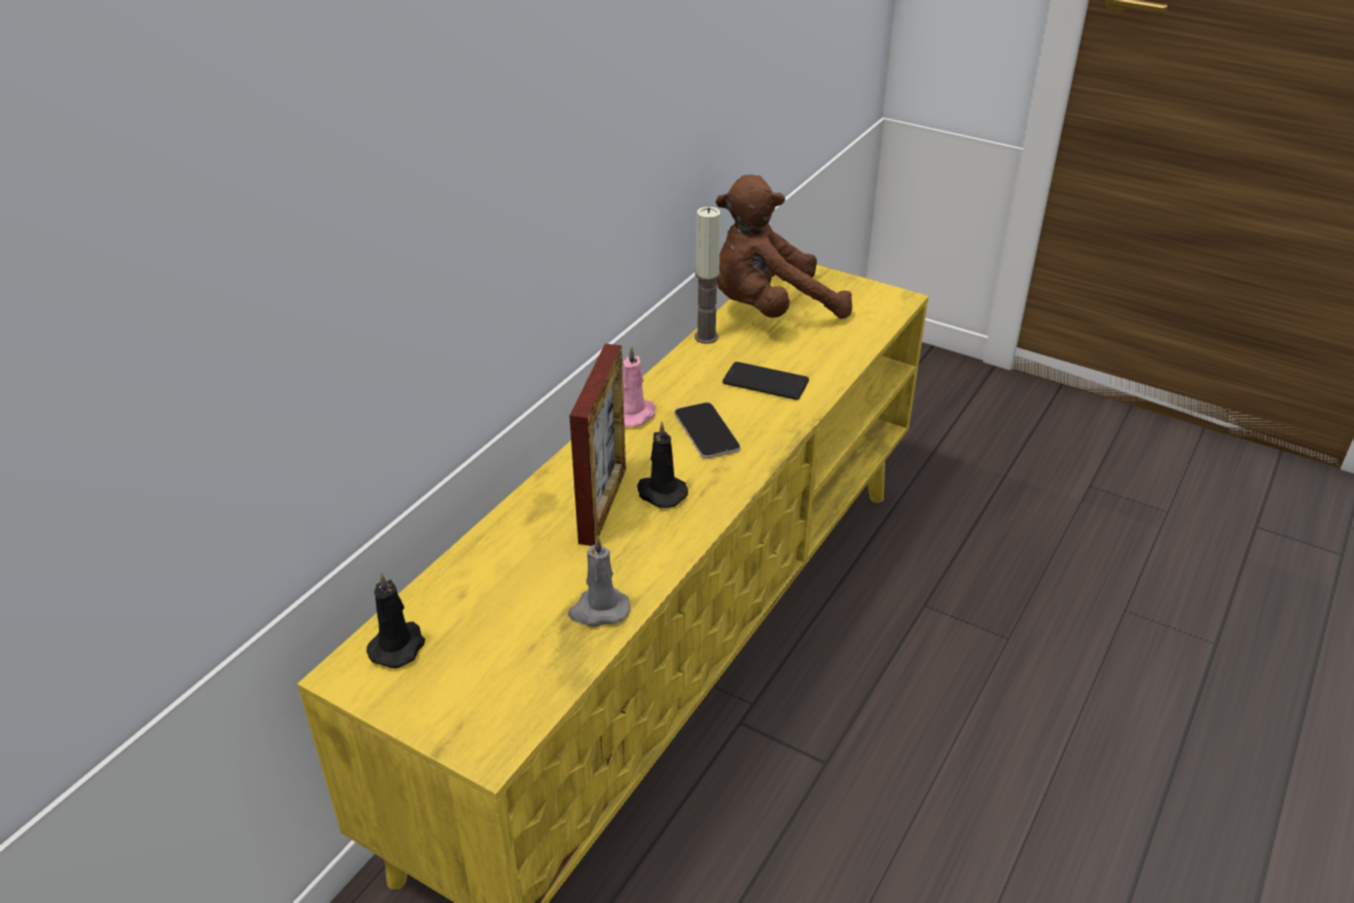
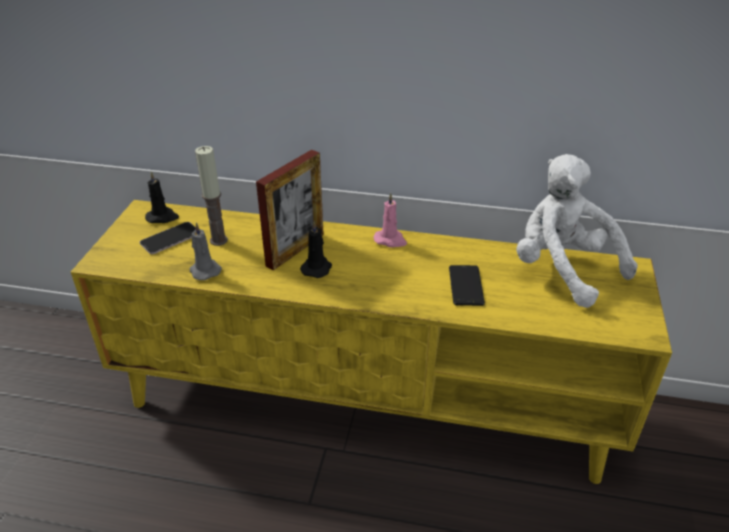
camera: 70 degrees right, 0 degrees up
(603, 505) = (295, 250): picture frame -> picture frame turned 45 degrees counterclockwise
(706, 337) = (501, 248): candle -> candle (218, 240)
(706, 431) = (390, 272): phone -> phone (170, 239)
(770, 310) = (562, 269): brown plush toy -> white plush toy

